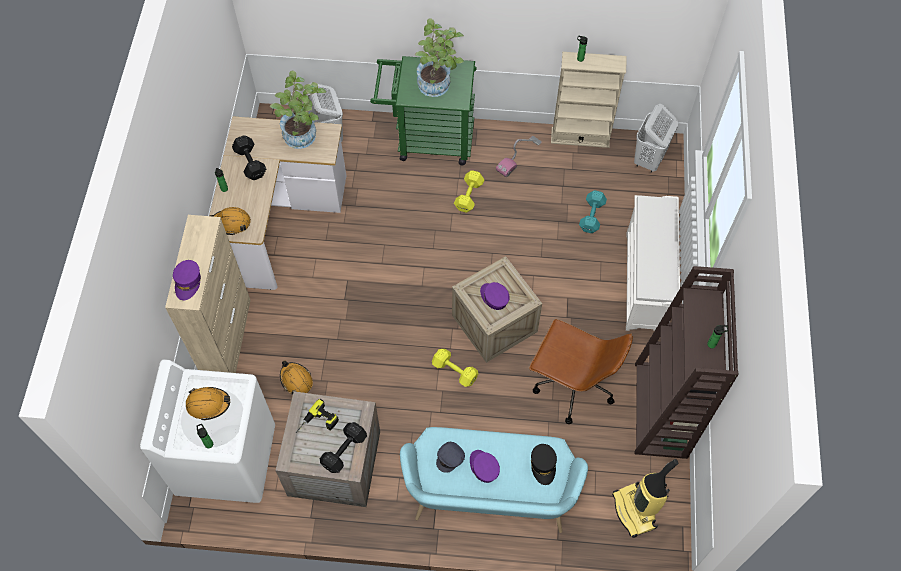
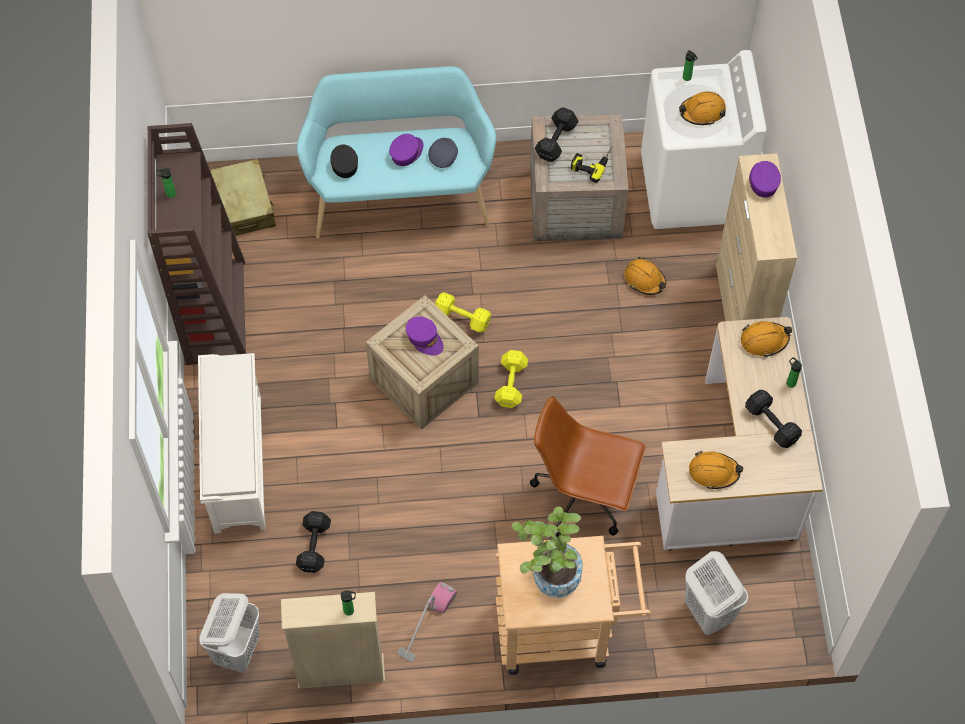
camera: 170 degrees right, 0 degrees up
(304, 138) = (713, 472): potted plant -> orange hard hat
(427, 140) = (564, 630): green cart -> beige cart
(469, 195) = (486, 550): yellow dumbbell -> yellow dumbbell (510, 385)
(483, 467) = (406, 153): purple cap -> purple cap turned 105 degrees counterclockwise
(572, 385) = (321, 323): brown office chair -> brown office chair (584, 497)
(592, 215) = (313, 547): turquoise dumbbell -> black dumbbell
(635, 511) = (241, 206): vacuum cleaner -> beige suitcase

